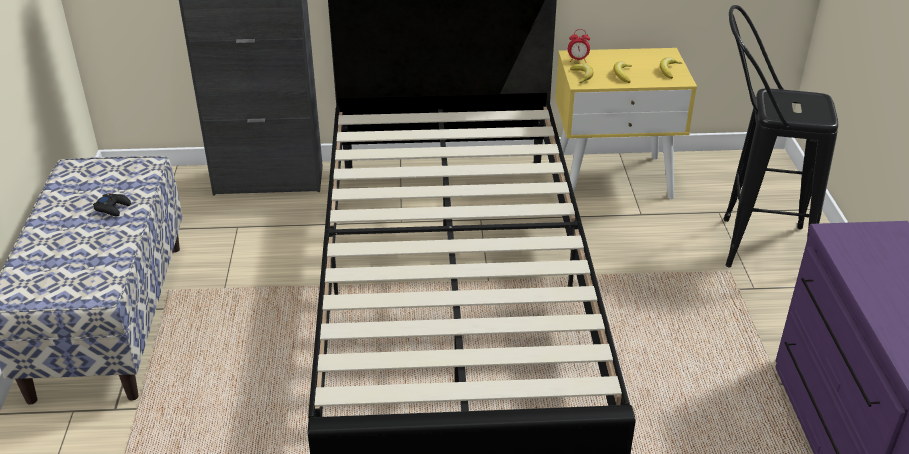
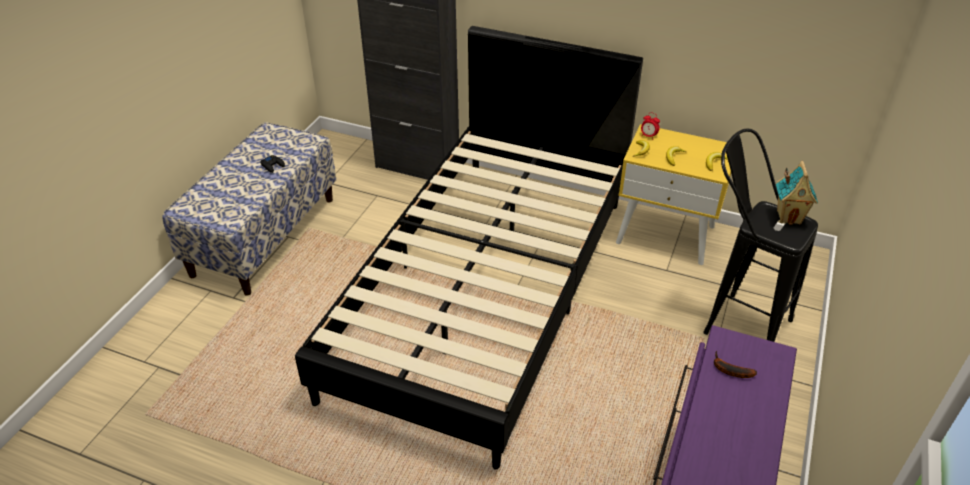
camera: 25 degrees right, 5 degrees up
(799, 97) = (789, 217): none -> toy house
(866, 262) = (729, 370): none -> banana

